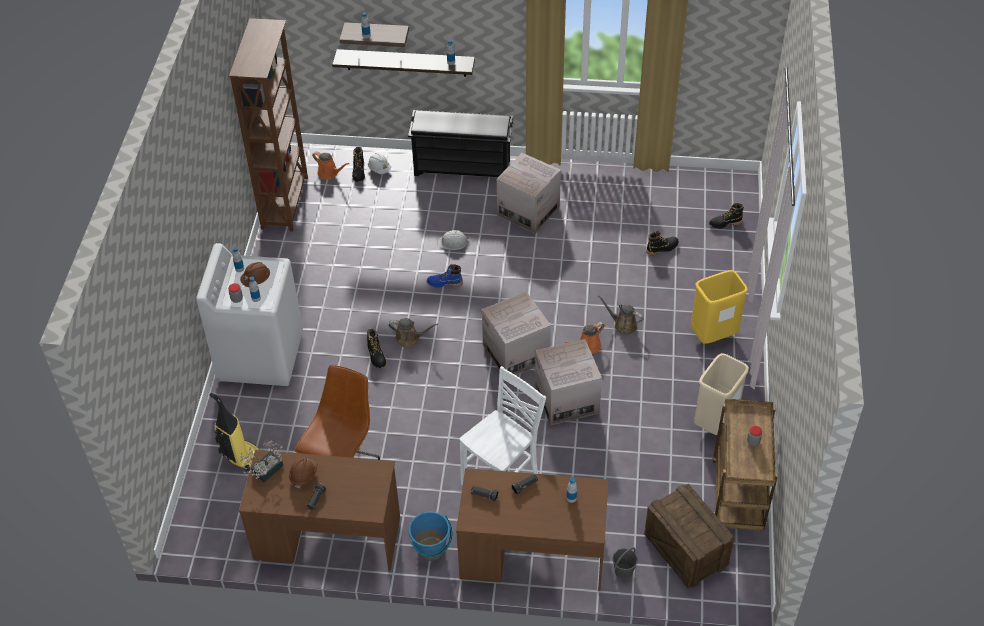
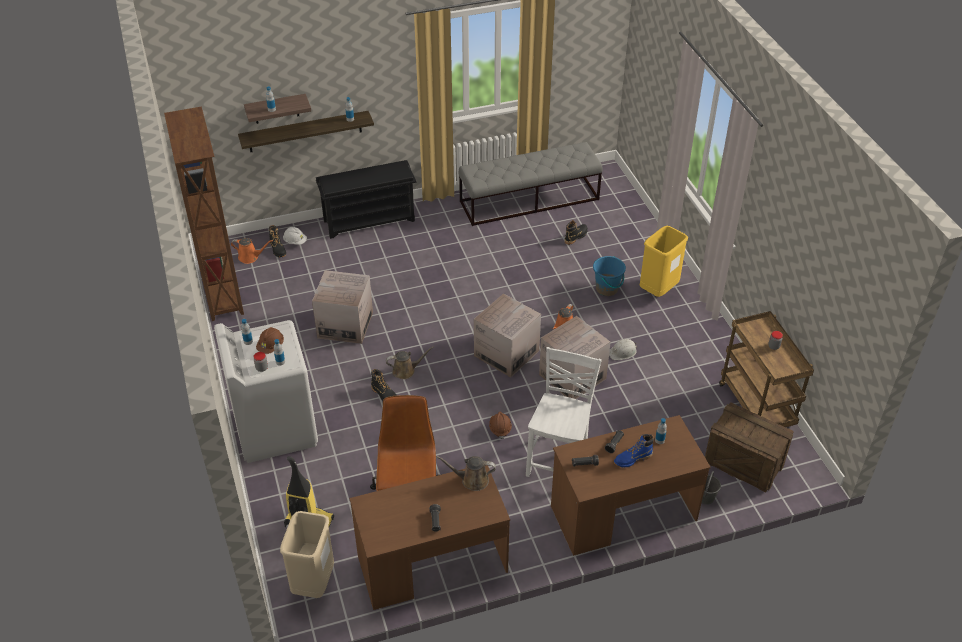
camera: 25 degrees left, 5 degrees down
(264, 471) = (370, 513): potted plant -> none
(303, 475) = (410, 504): brown hard hat -> brown hard hat (500, 428)
(431, 549) = (532, 539): blue bucket -> blue bucket (607, 289)
(444, 283) = (410, 316): blue boot -> blue boot (632, 459)
(452, 243) = (397, 282): white hard hat -> white hard hat (622, 352)
(528, 211) = (447, 239): cardboard box -> cardboard box (345, 325)
(623, 324) = (581, 304): brown watering can -> brown watering can (472, 480)
(637, 192) = (529, 200): none -> grey bench
(715, 422) = (702, 355): beige trash can -> beige trash can (314, 583)
(725, 223) = (614, 204): black boot -> none

